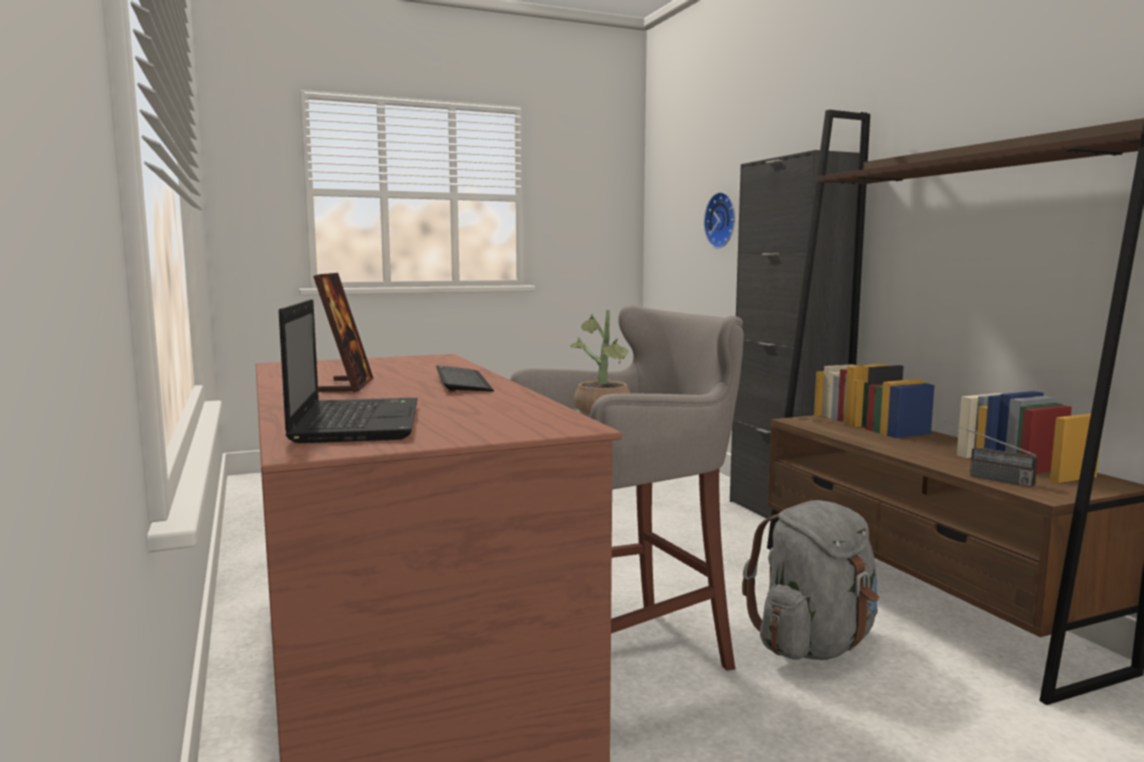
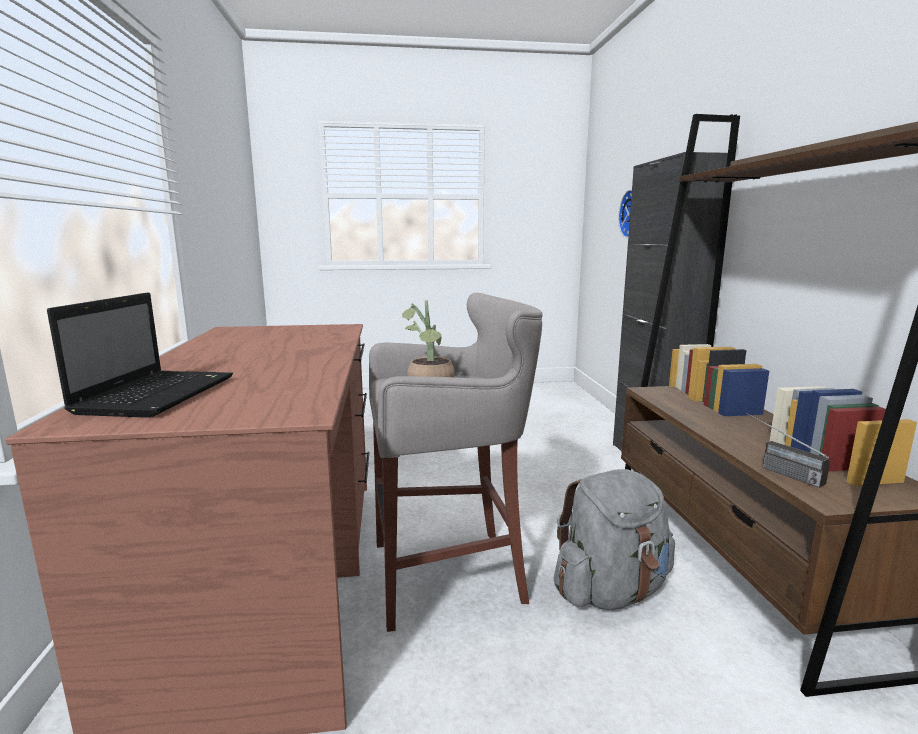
camera: 15 degrees right, 5 degrees up
(346, 386) = (226, 353): picture frame -> none
(462, 382) = (313, 354): keyboard -> none

